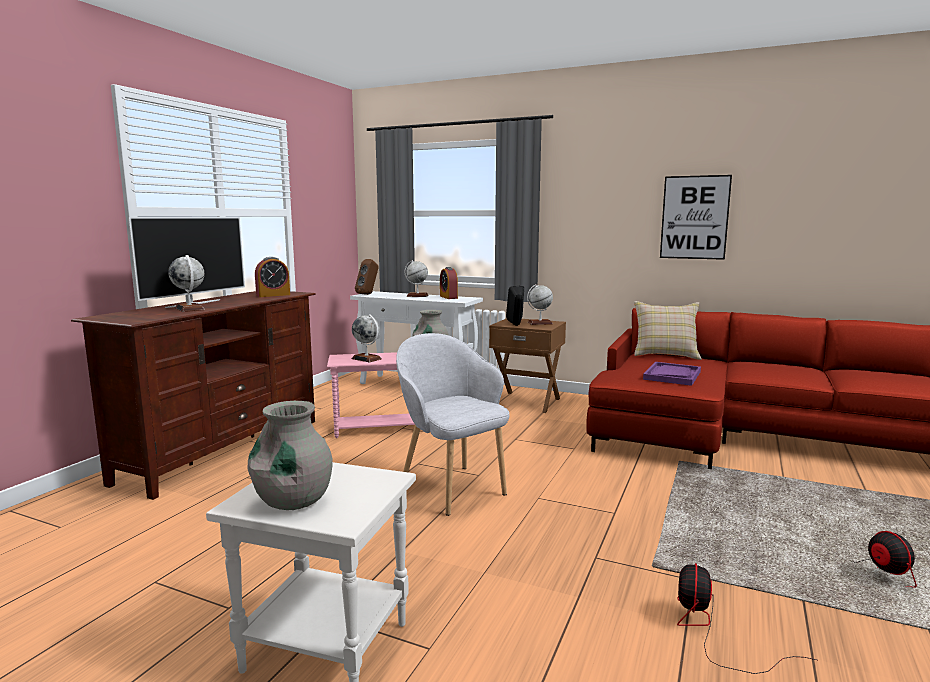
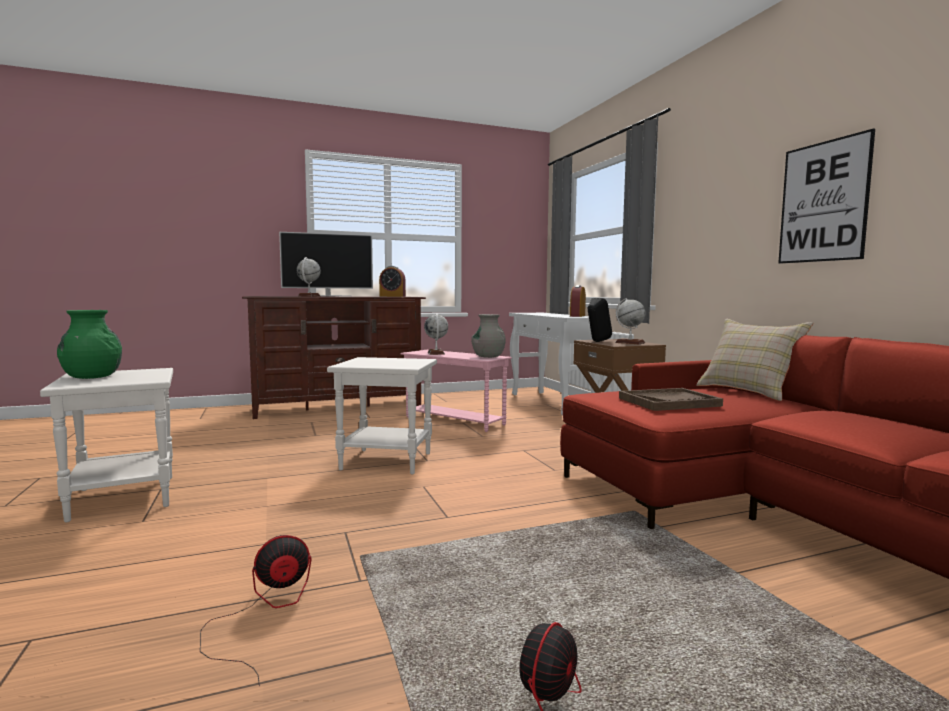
camera: 45 degrees right, 5 degrees down
(294, 501) = (92, 377): grey vase -> green vase
(368, 294) = (526, 312): brown speaker -> none
(417, 296) = (557, 314): globe -> none
(452, 488) = (388, 461): grey armchair -> white side table
(672, 375) = (669, 402): purple tray -> brown tray

